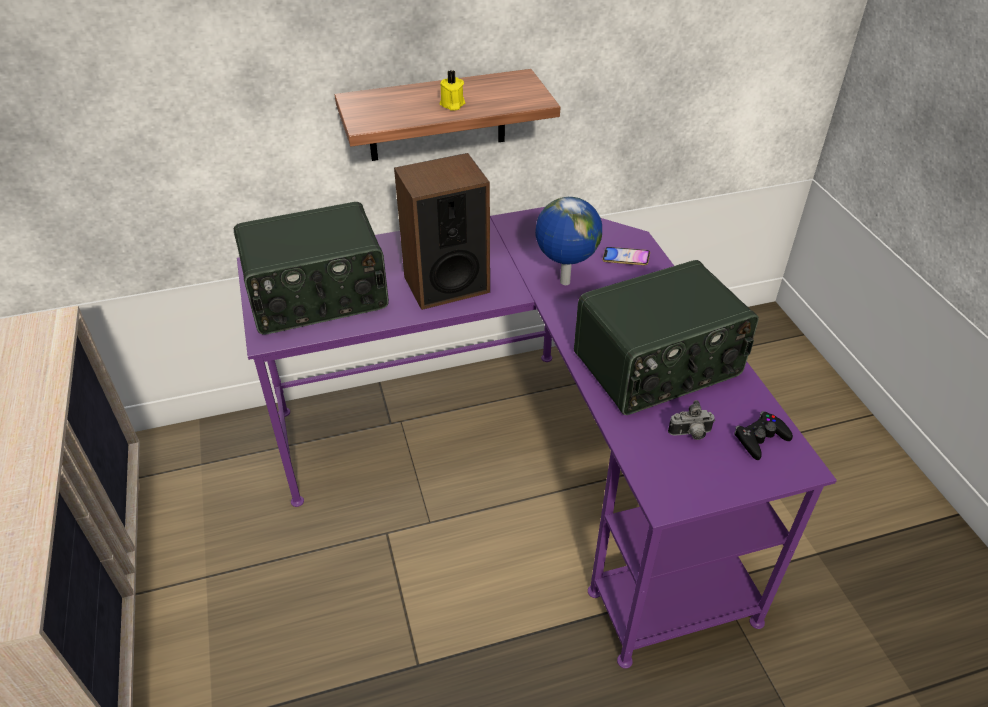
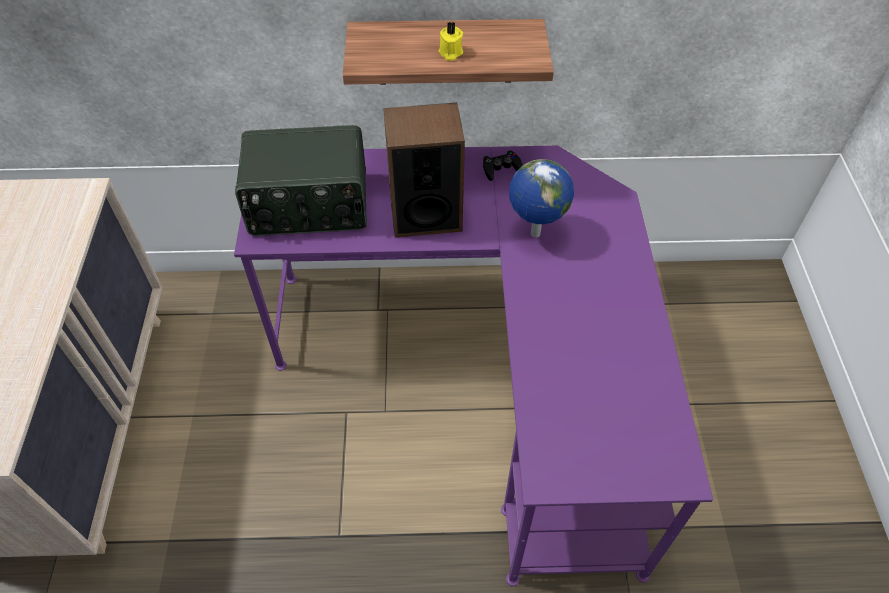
camera: 15 degrees right, 10 degrees up
(625, 259) = (602, 219): phone -> none
(658, 366) = (590, 343): radio -> none
(690, 434) = (593, 420): camera -> none
(760, 439) = (657, 440): black game controller -> black game controller (501, 168)

